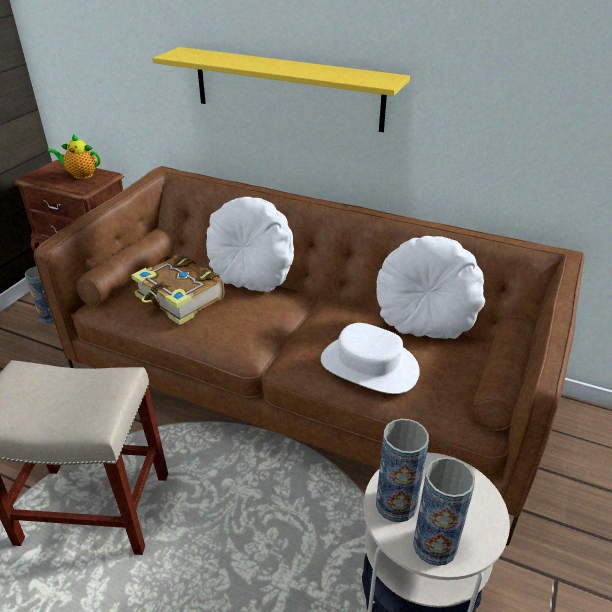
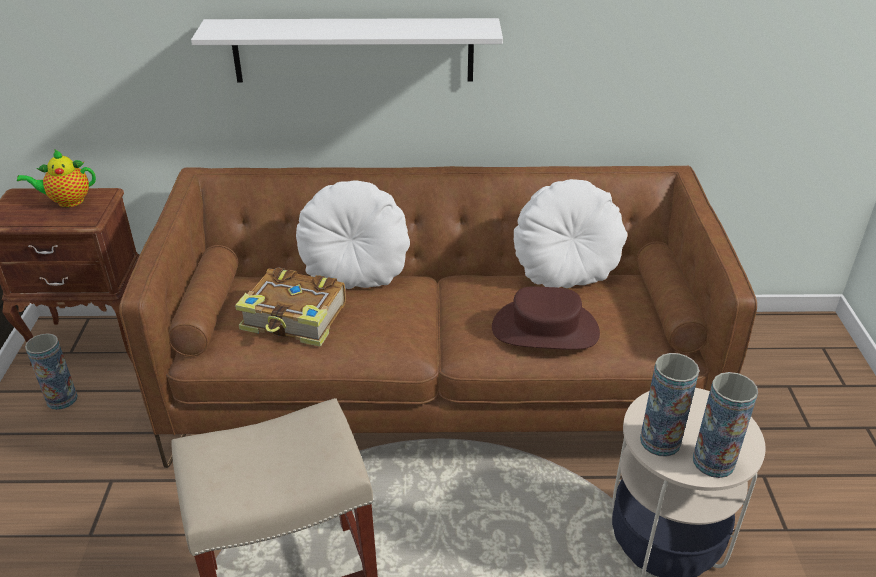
camera: 25 degrees left, 0 degrees up
(287, 89) = (353, 50): yellow shelf -> white shelf
(368, 366) = (545, 330): white hat -> brown hat

